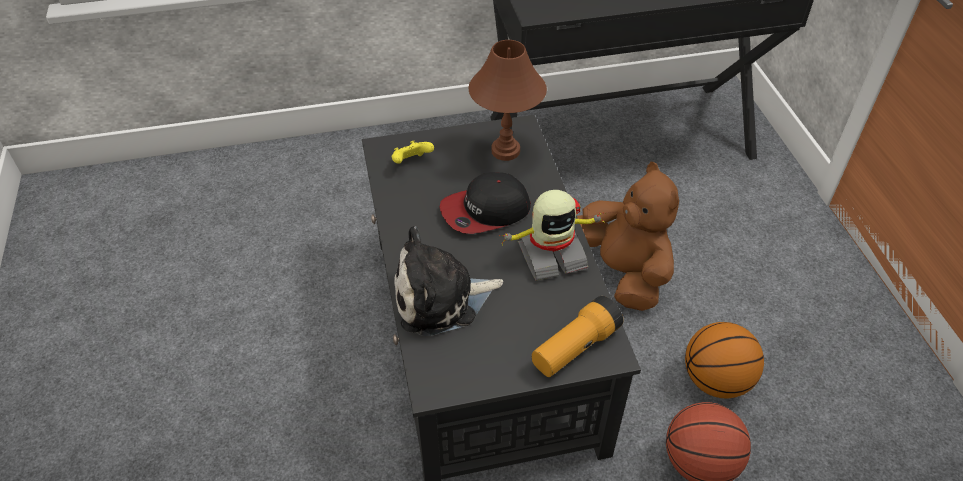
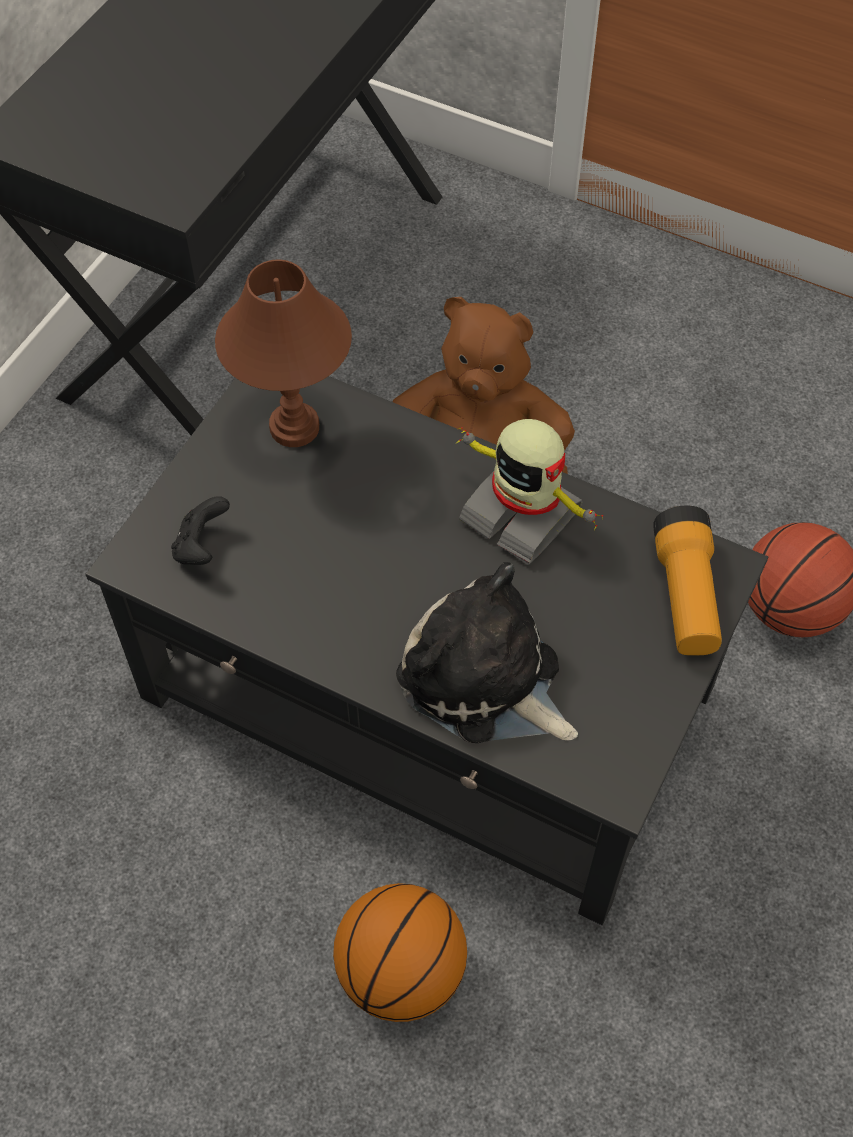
camera: 50 degrees left, 10 degrees up
(411, 162) = (201, 547): yellow game controller -> black game controller
(441, 298) = (485, 681): plush toy -> plush toy turned 105 degrees clockwise
(485, 211) = (381, 527): cap -> none
(550, 254) = (522, 513): toy robot -> toy robot turned 105 degrees clockwise
(715, 380) = (703, 506): basketball -> basketball (400, 972)

